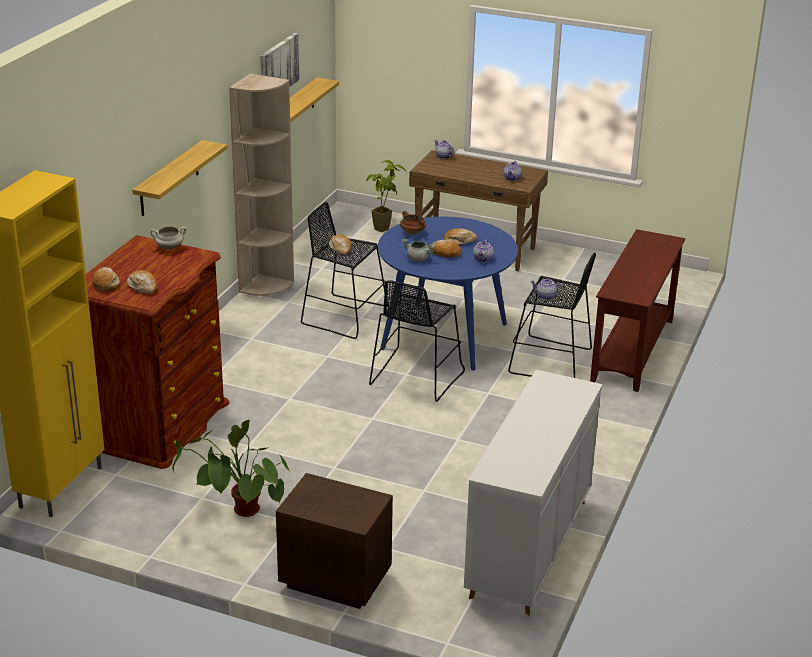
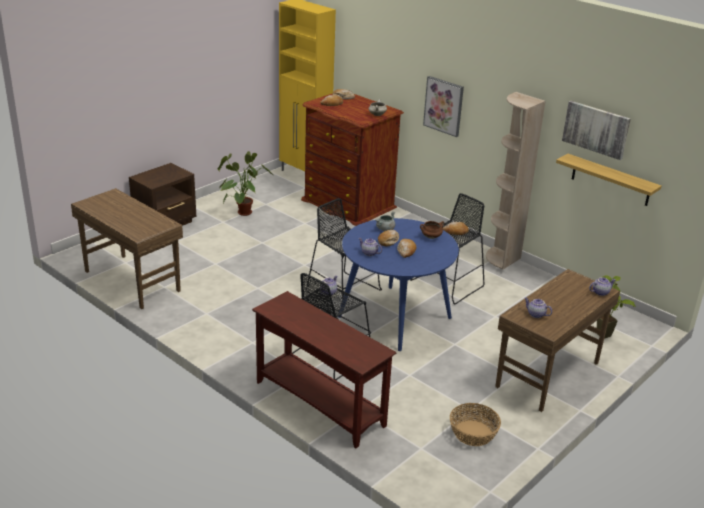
camera: 110 degrees right, 0 degrees up
(169, 179) = (443, 106): shelf -> picture
(529, 548) = (131, 281): white cabinet -> brown console table
(594, 274) = (472, 433): none -> basket

